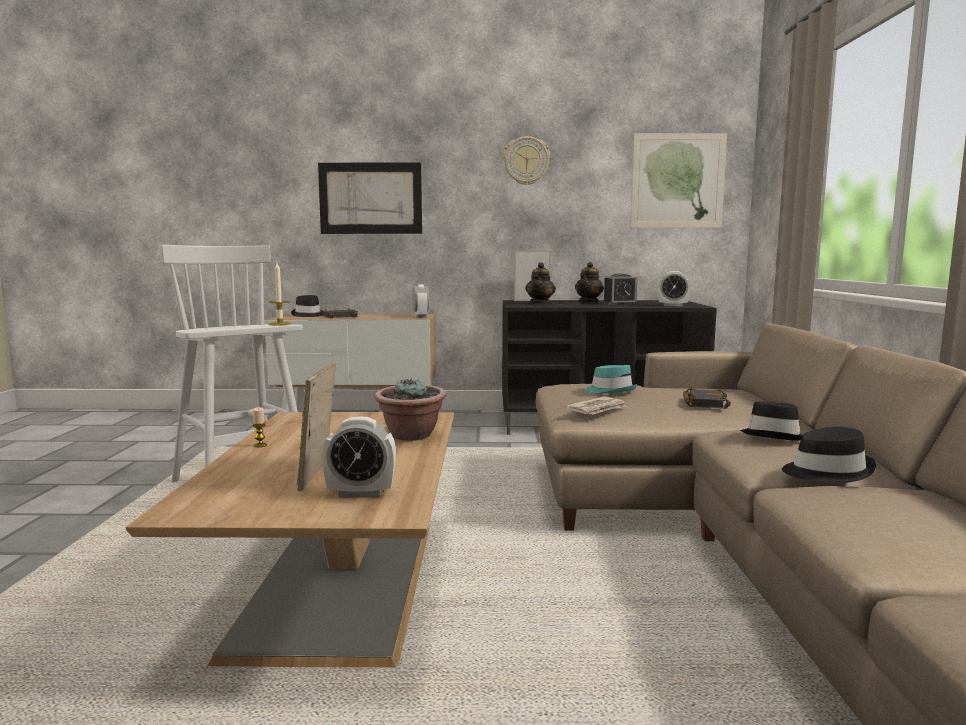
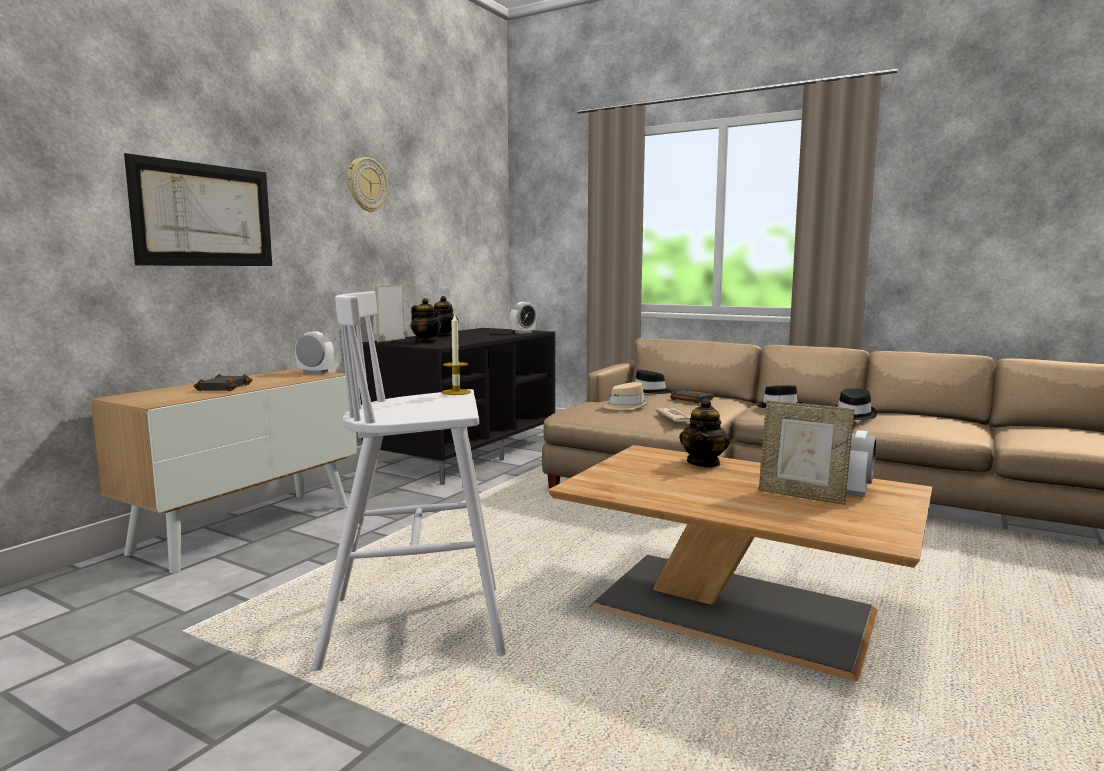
camera: 60 degrees left, 0 degrees up
(260, 445) = (691, 505): candle -> none
(308, 315) = (154, 393): black hat -> black hat (650, 391)
(411, 435) = (704, 463): potted plant -> teapot
(610, 391) = (626, 406): turquoise hat -> beige hat
(620, 304) = (480, 335): alarm clock -> none
(677, 181) = (471, 218): picture -> none

